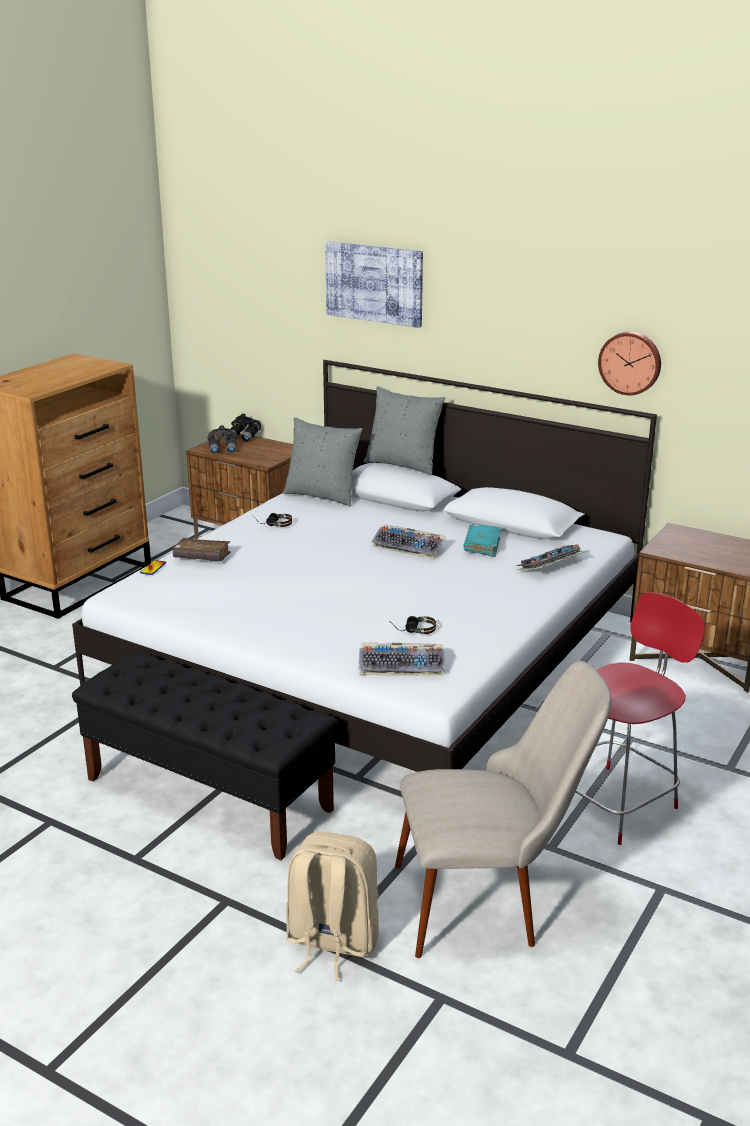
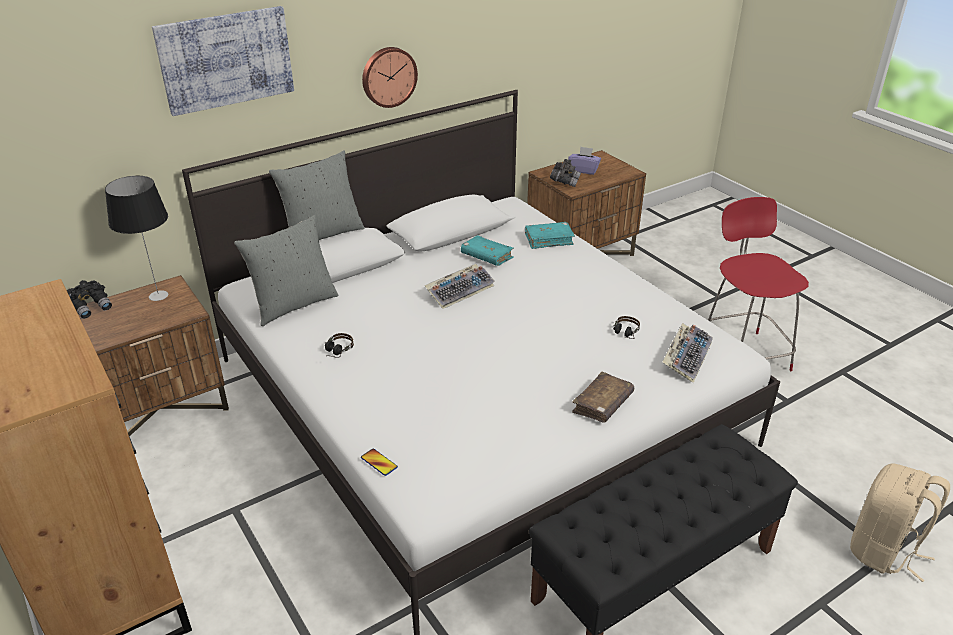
camera: 65 degrees left, 10 degrees up
(202, 557) = (380, 419): brown book -> brown book (602, 404)
(223, 449) = (110, 330): grey binoculars -> grey binoculars (564, 181)
(277, 449) = (158, 295): none -> table lamp
(490, 901) = (844, 450): beige chair -> none
(551, 566) = (548, 240): keyboard -> turquoise book
(630, 362) = (488, 54): wall clock -> wall clock (388, 76)
(716, 547) = (584, 170): none -> purple tissue box

